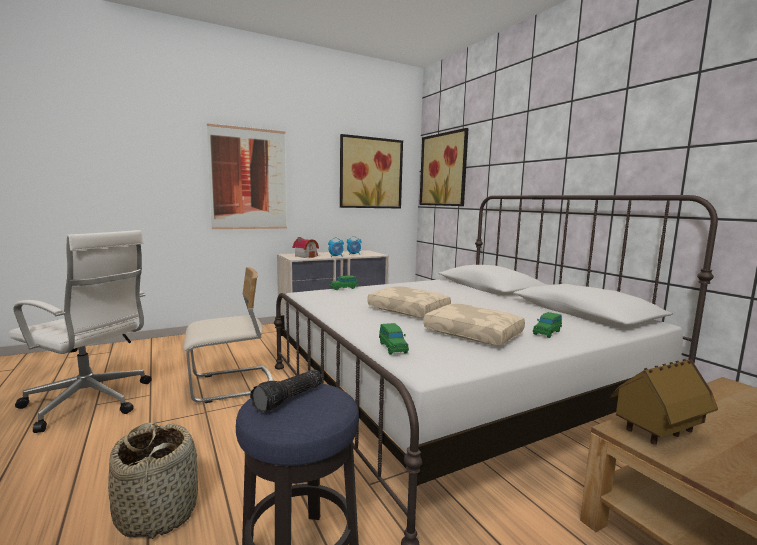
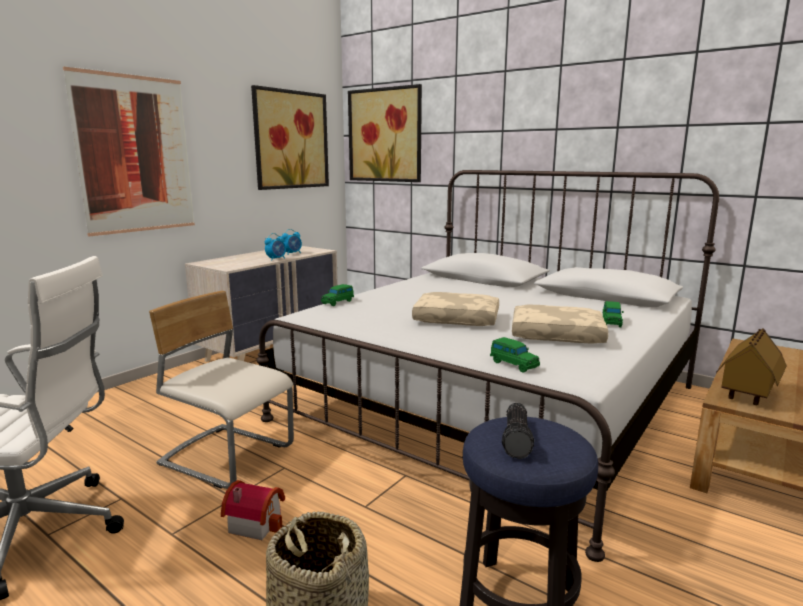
camera: 25 degrees left, 5 degrees up
(231, 385) = (228, 456): beige chair -> beige chair turned 105 degrees counterclockwise
(306, 256) = (235, 262): toy house -> toy house (255, 522)

